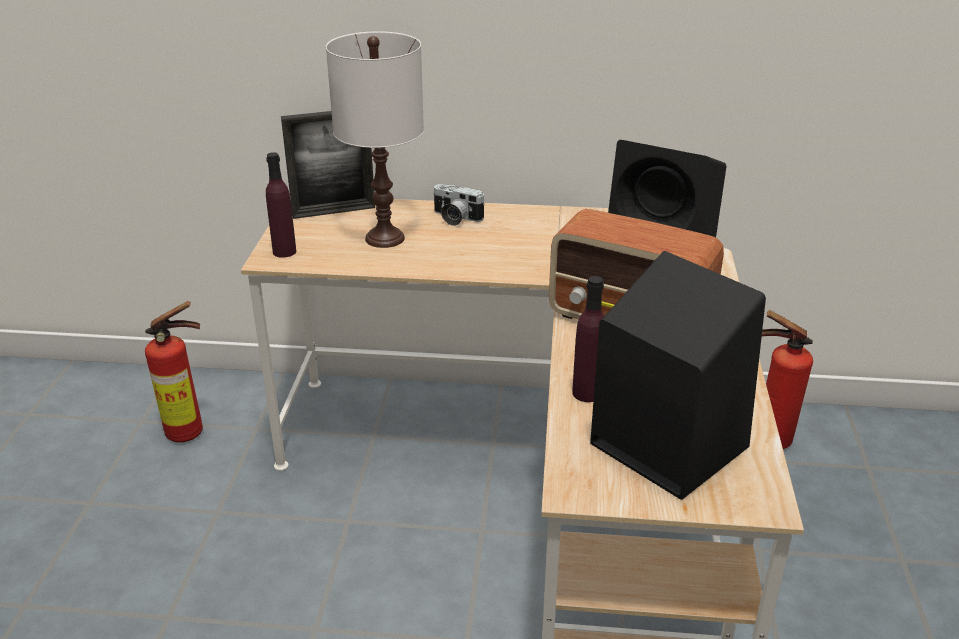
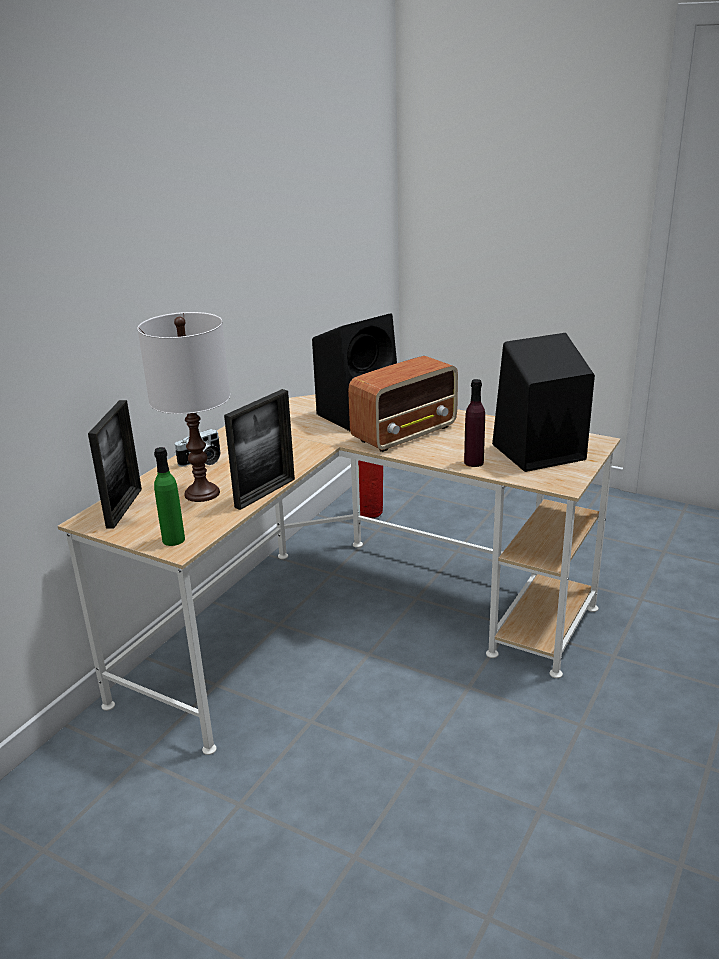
camera: 65 degrees left, 5 degrees down
(190, 432) = (101, 809): fire extinguisher -> none
(284, 251) = (173, 540): purple bottle -> green bottle
(406, 271) = (265, 493): none -> picture frame

